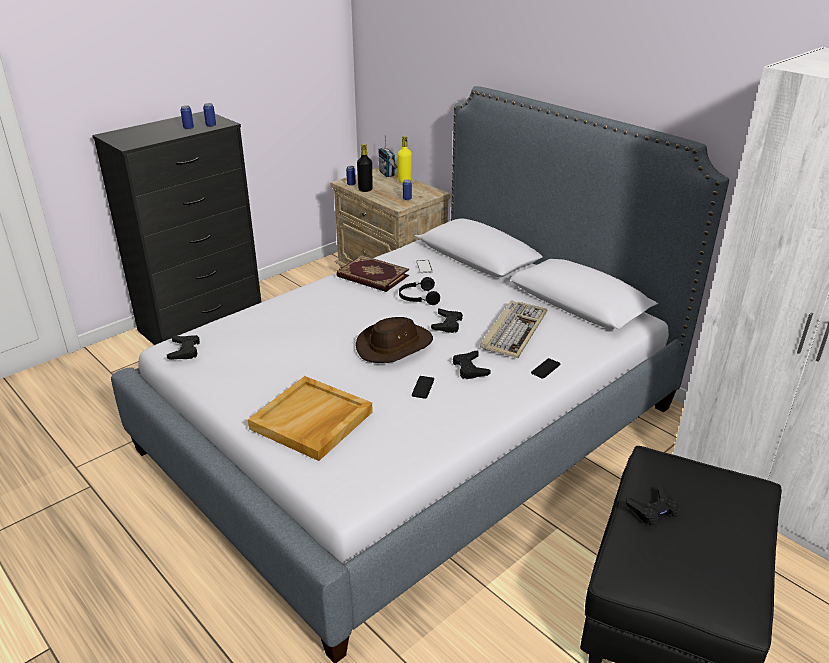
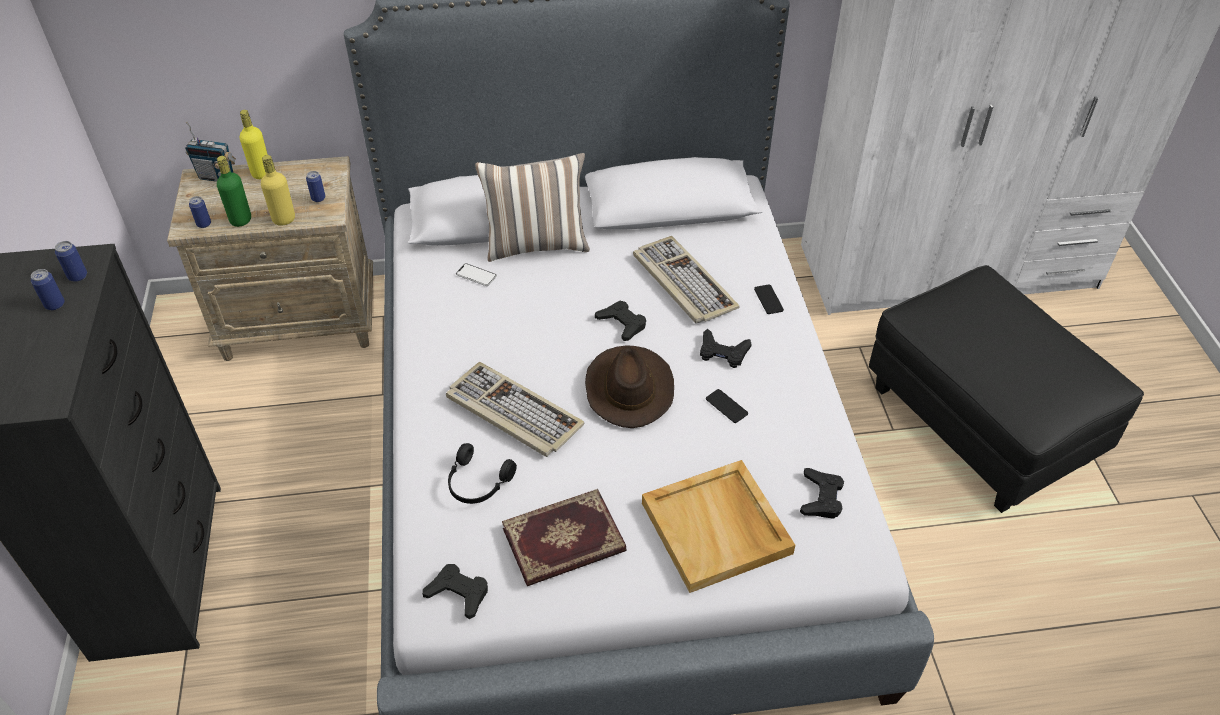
camera: 55 degrees left, 15 degrees up
(329, 315) = (512, 412): none -> keyboard
(365, 190) = (241, 220): black bottle -> green bottle
(372, 277) = (451, 330): book -> book (564, 542)
(380, 198) = (284, 219): none -> yellow bottle
(418, 298) = (543, 317): black headphones -> black headphones (477, 483)
(475, 274) = (536, 244): none -> pillow
(654, 510) = (980, 356): black game controller -> black game controller (821, 497)

